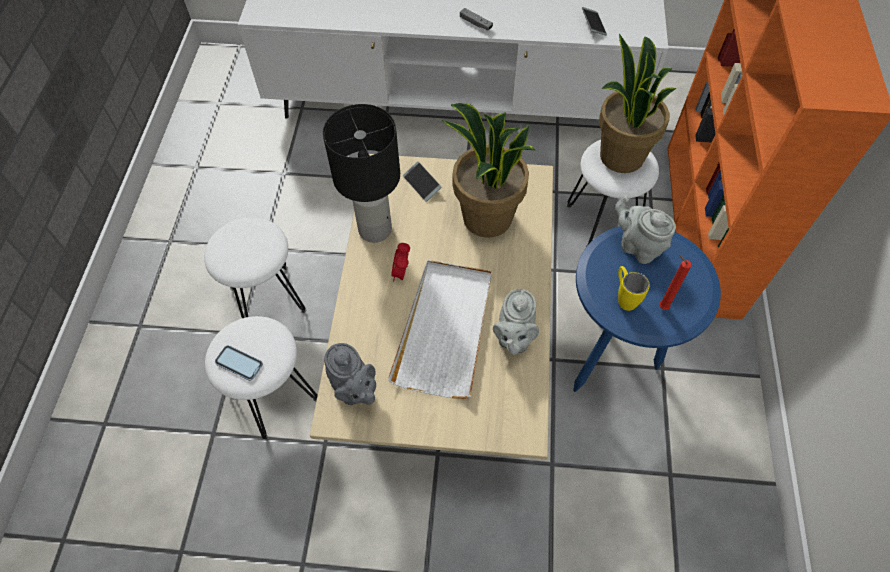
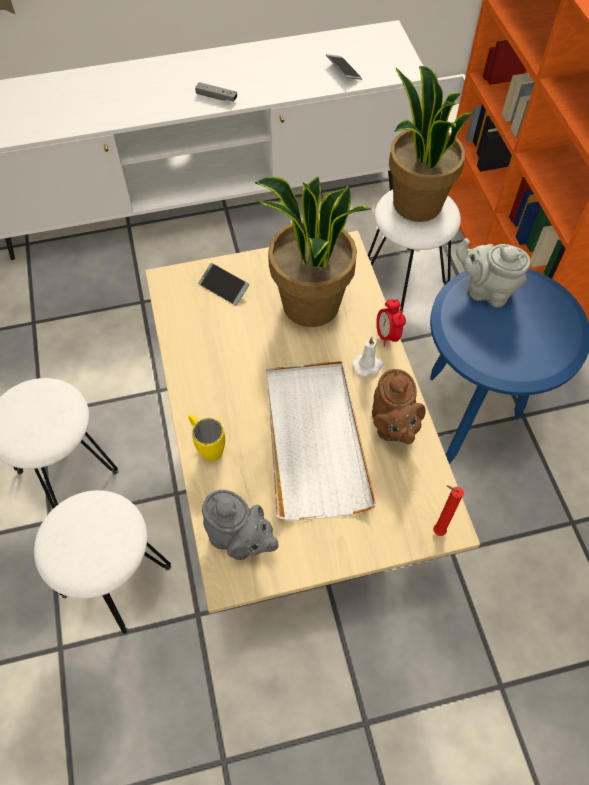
camera: 20 degrees left, 0 degrees up
(239, 363) = (81, 555): phone -> none
(374, 229) = (189, 352): black table lamp -> none
(401, 273) = (240, 392): alarm clock -> alarm clock (387, 335)
(514, 281) = (368, 365): none -> white candle
(514, 338) = (392, 427): grey teapot -> brown teapot
(624, 297) = (494, 348): yellow mug -> yellow mug (207, 446)
(661, 306) = (536, 346): red candle -> red candle (436, 531)

